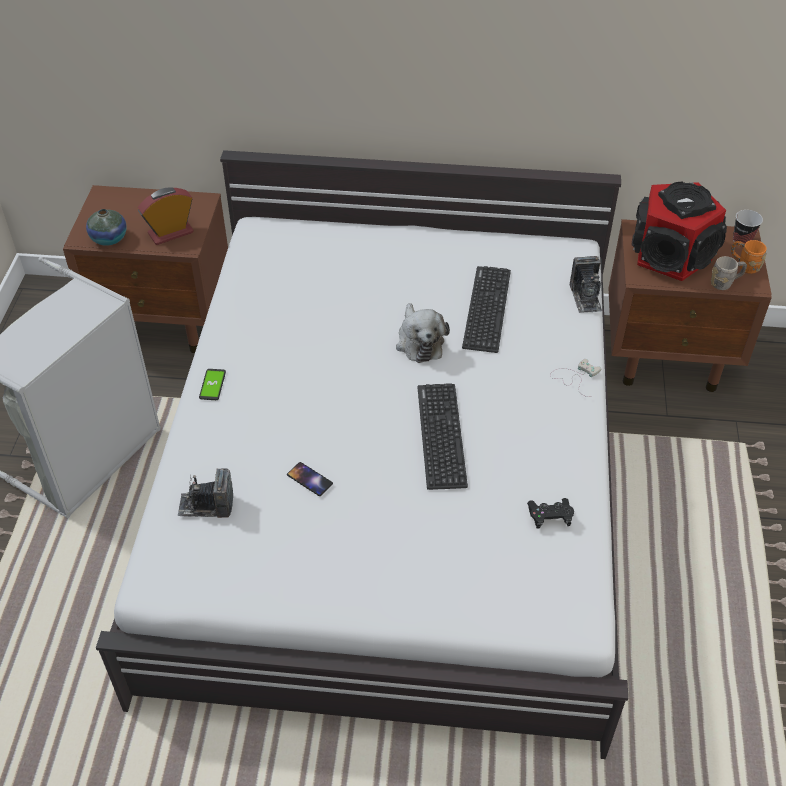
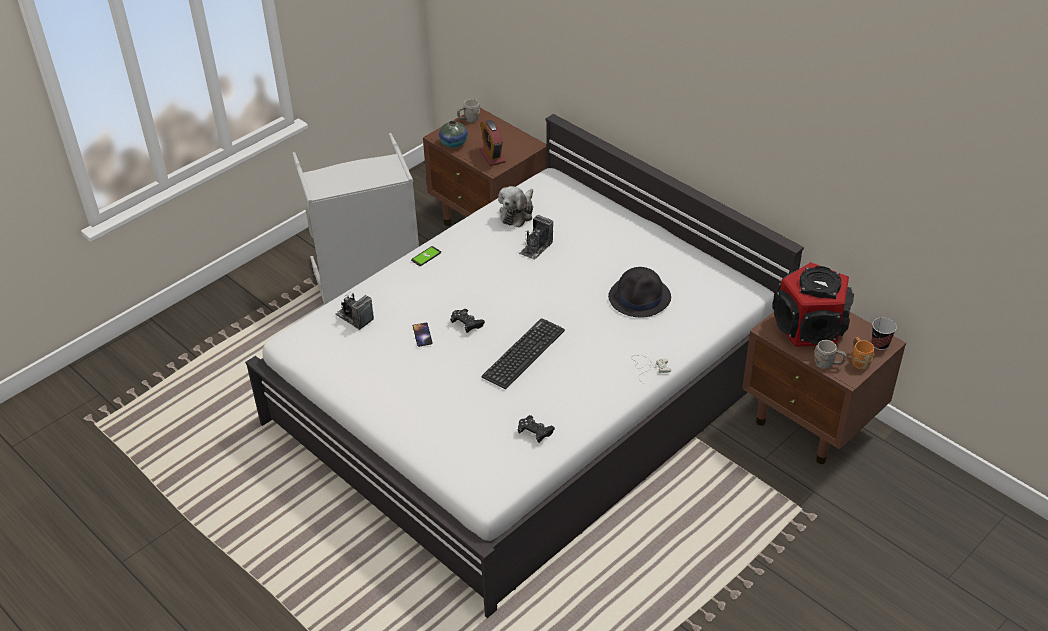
camera: 40 degrees right, 5 degrees down
(99, 205) = (469, 120): none -> grey mug
(171, 233) = (492, 156): alarm clock -> alarm clock turned 120 degrees counterclockwise
(345, 438) = (467, 324): none -> black game controller
(419, 341) = (573, 294): plush toy -> plush toy (517, 213)
(487, 309) = (640, 297): keyboard -> black hat
(585, 297) = (717, 324): camera -> camera (536, 247)

